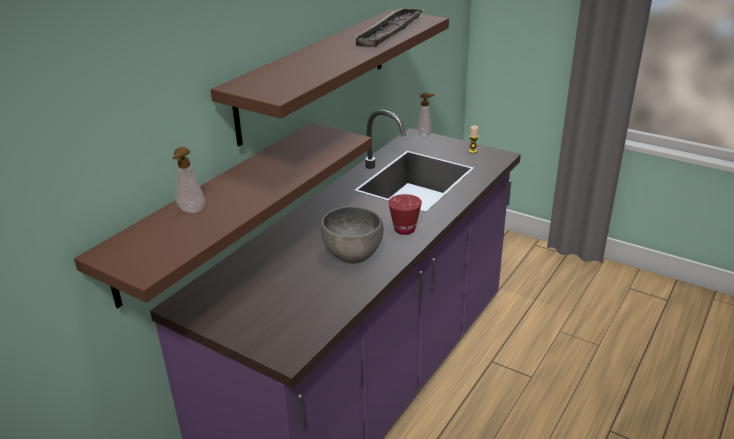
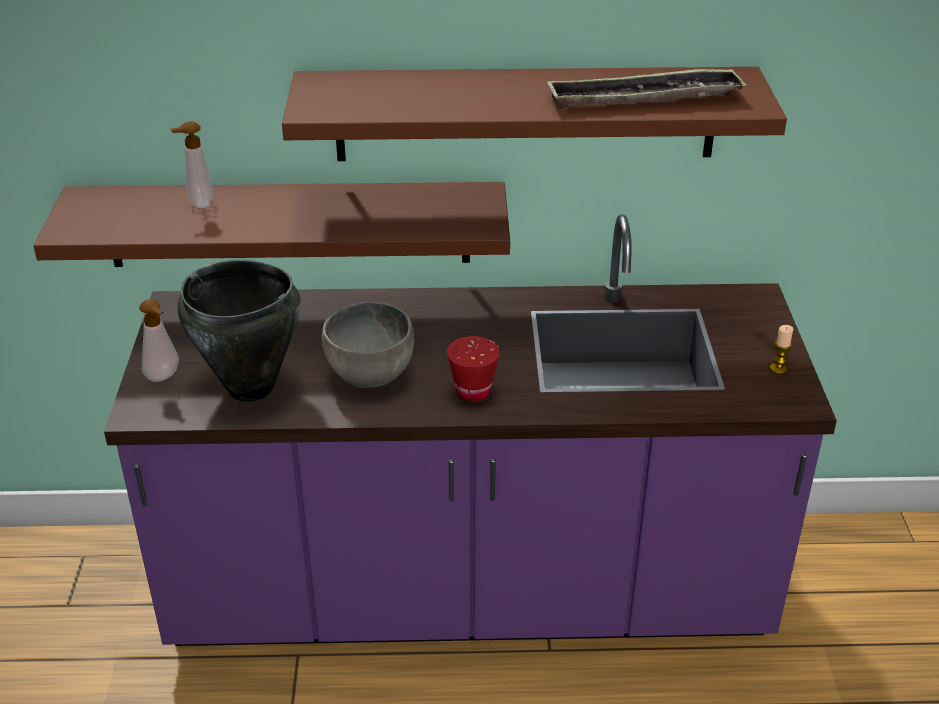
camera: 55 degrees right, 5 degrees up
(316, 301) = (251, 388): none -> black cooking pot
(425, 135) = (770, 306): soap dispenser -> soap dispenser (164, 377)

